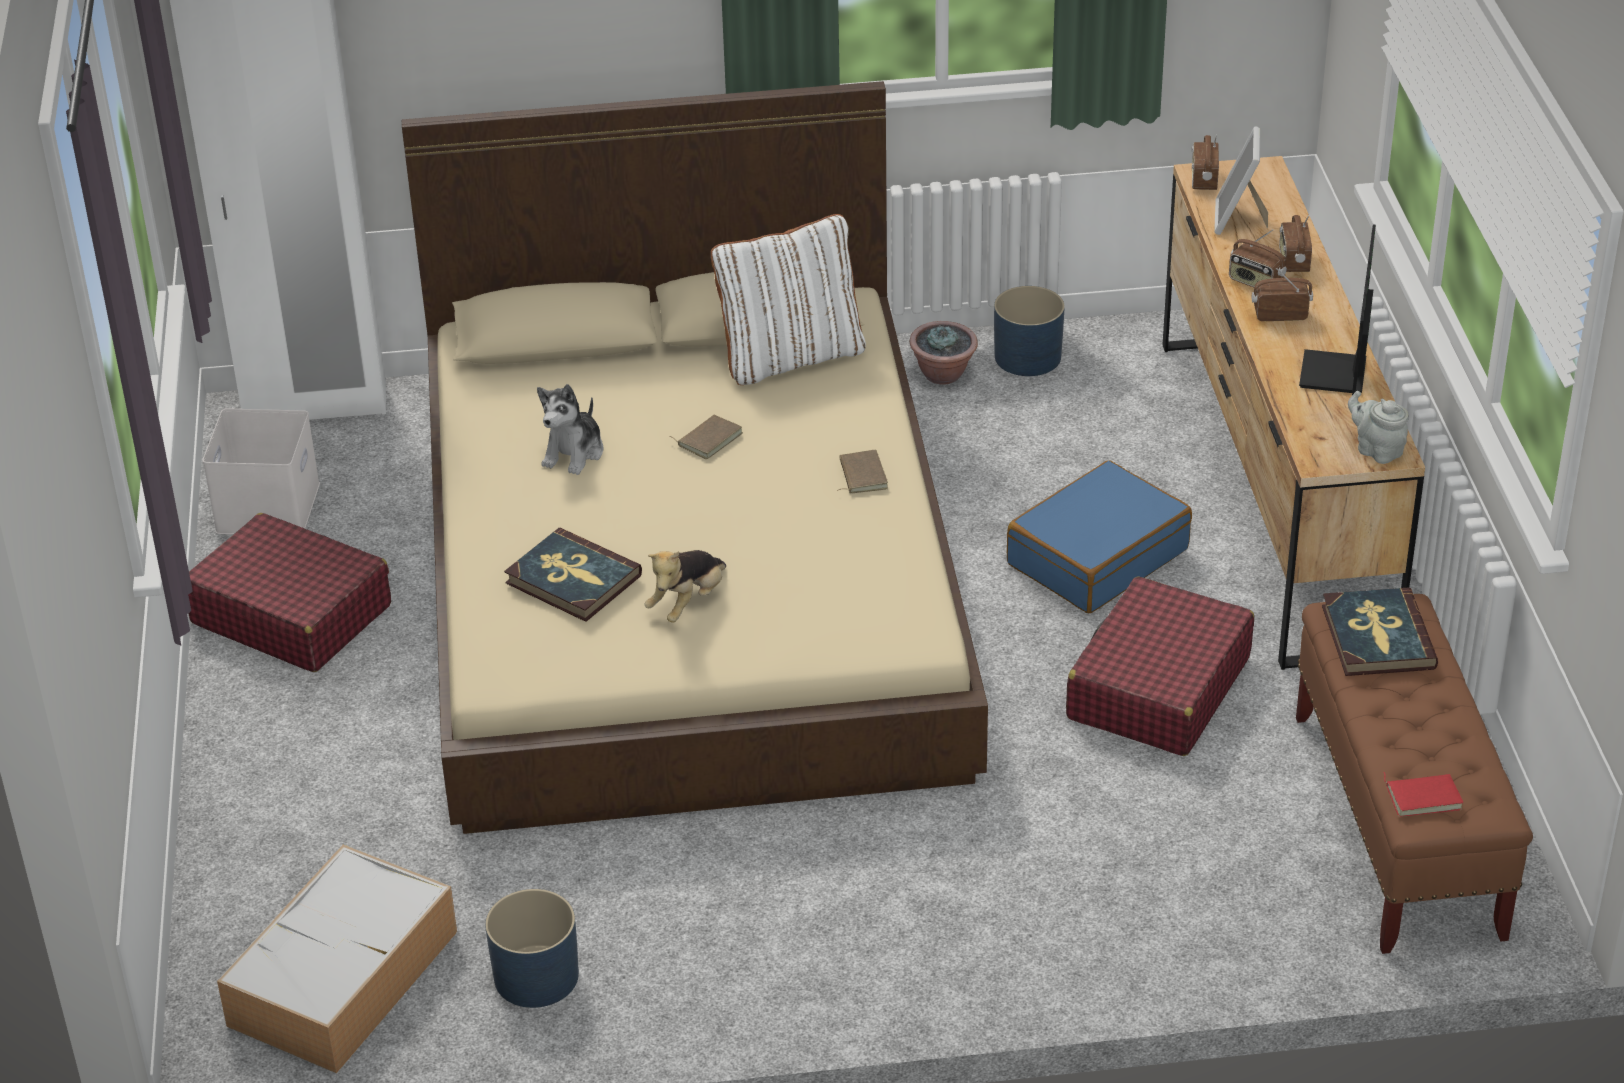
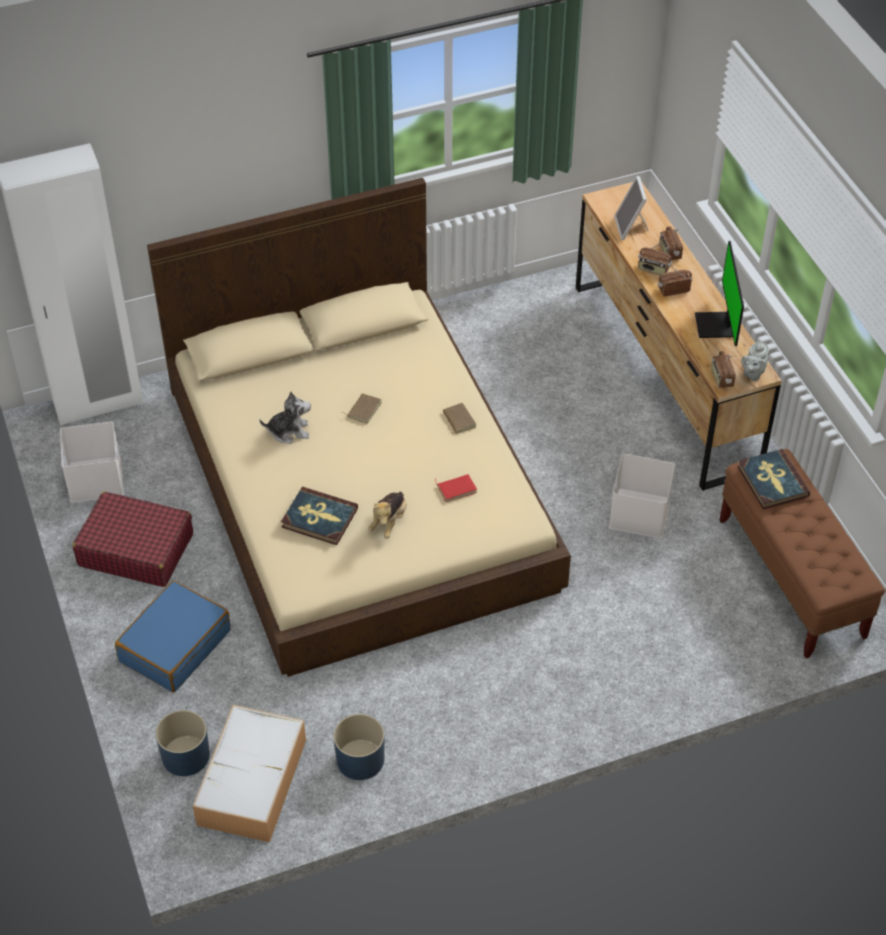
camera: 15 degrees left, 10 degrees up
(574, 453) = (289, 431): plush toy -> plush toy turned 105 degrees counterclockwise
(791, 356) = (391, 345): white pillow -> none
(943, 374) = (459, 326): potted plant -> none
(1027, 357) = (502, 307): blue planter -> blue planter (185, 755)
(1097, 556) = (582, 434): blue suitcase -> blue suitcase (174, 645)
(1157, 688) = (640, 514): red suitcase -> white storage box
(1203, 180) = (602, 203): radio -> radio (721, 378)
(1376, 450) = (752, 373): grey teapot -> grey teapot turned 90 degrees counterclockwise
(1423, 796) = (825, 578): red book -> red book (456, 488)

